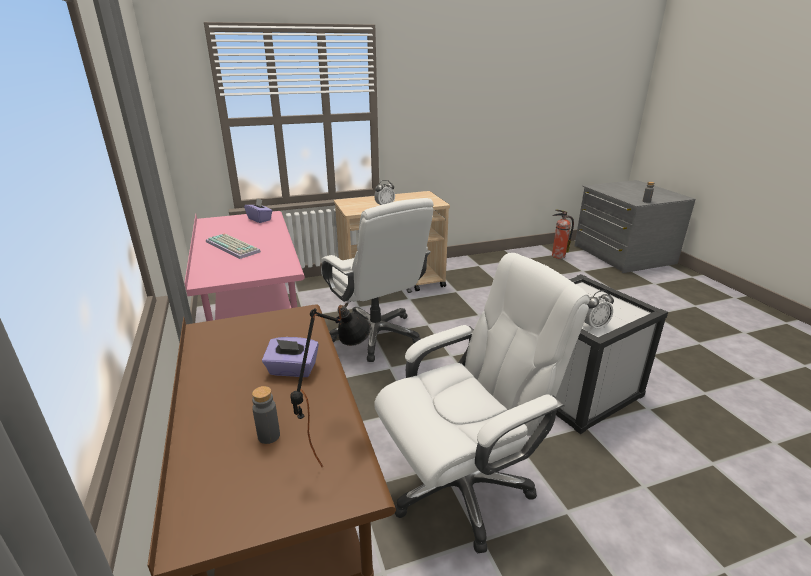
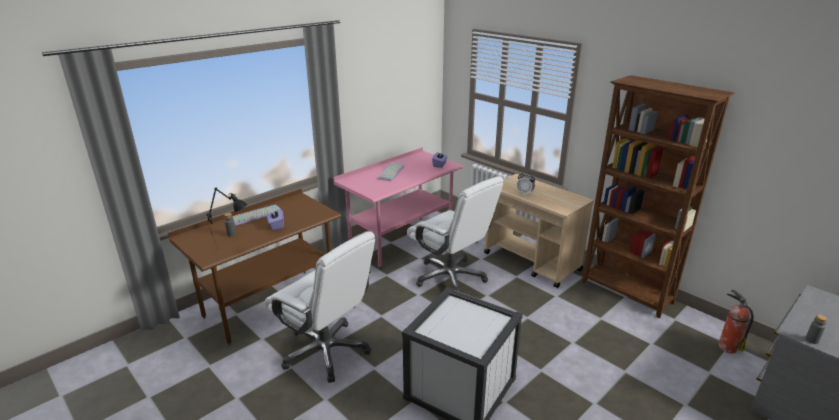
camera: 65 degrees right, 0 degrees up
(220, 389) = (256, 216): none -> keyboard
(376, 335) = (451, 277): white office chair -> white office chair turned 75 degrees counterclockwise
(474, 263) = (626, 293): none -> brown bookcase
(593, 326) = (432, 329): alarm clock -> none

